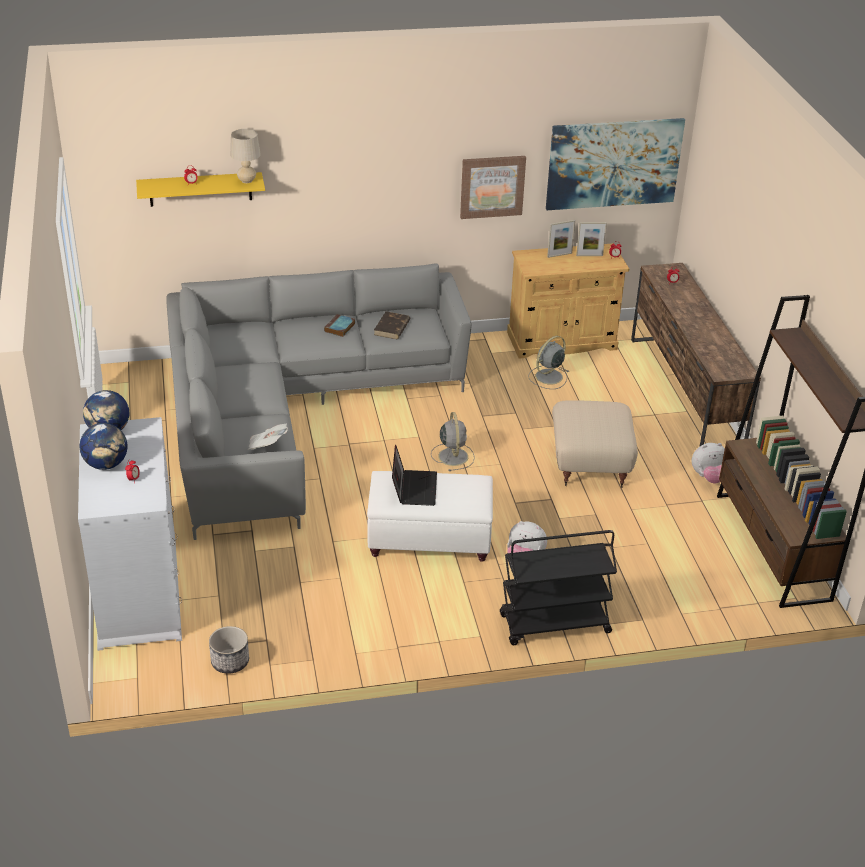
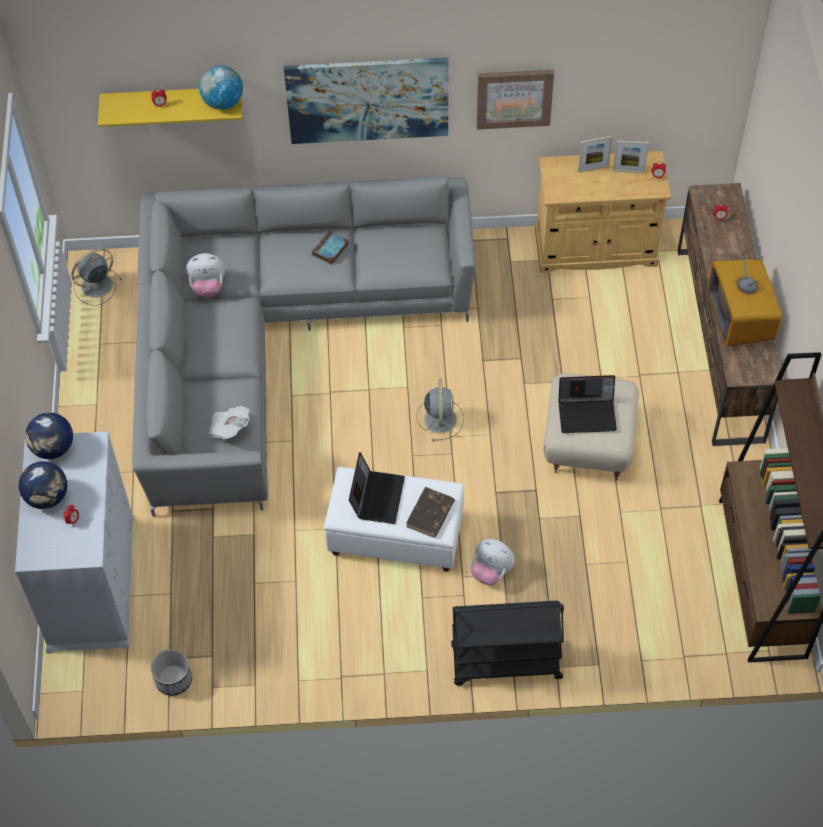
camera: 10 degrees right, 20 degrees up
(247, 181) = (223, 102): beige table lamp -> globe
(392, 328) = (388, 253): brown book -> brown book (430, 514)
(548, 377) = (568, 305): grey fan -> grey fan (96, 286)
(591, 422) = (587, 413): none -> laptop
(614, 163) = (663, 76): picture -> picture (367, 99)
(708, 477) = (716, 472): plush toy -> plush toy (208, 287)
(710, 340) = (739, 318): none -> television

